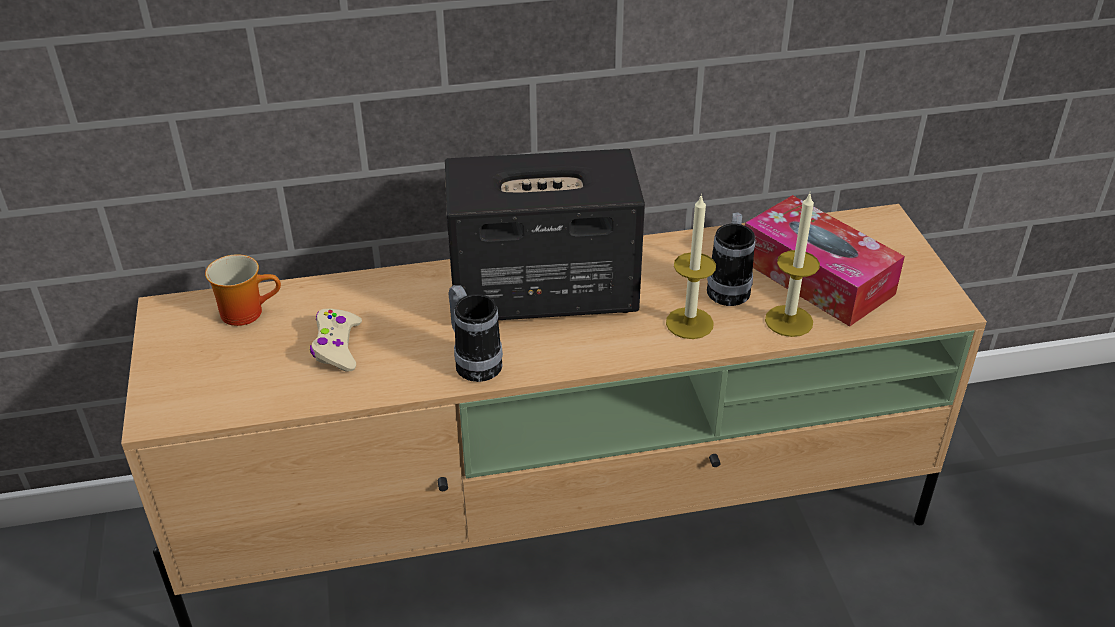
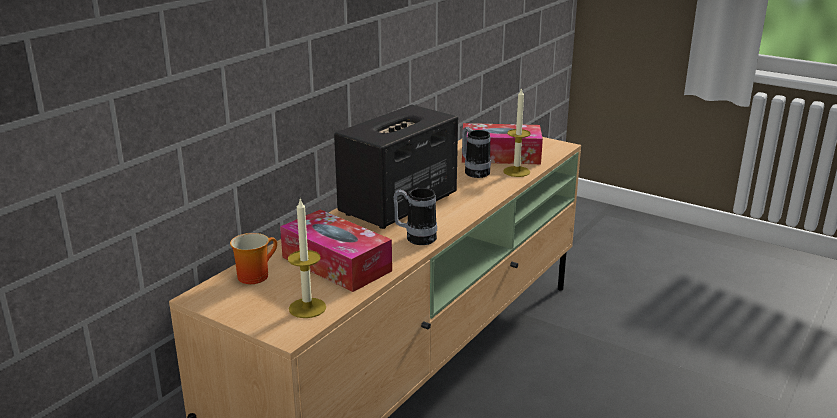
camera: 45 degrees left, 15 degrees down
(337, 347) = (336, 264): beige game controller -> tissue box
(689, 323) = (481, 188): candle -> candle (307, 308)

